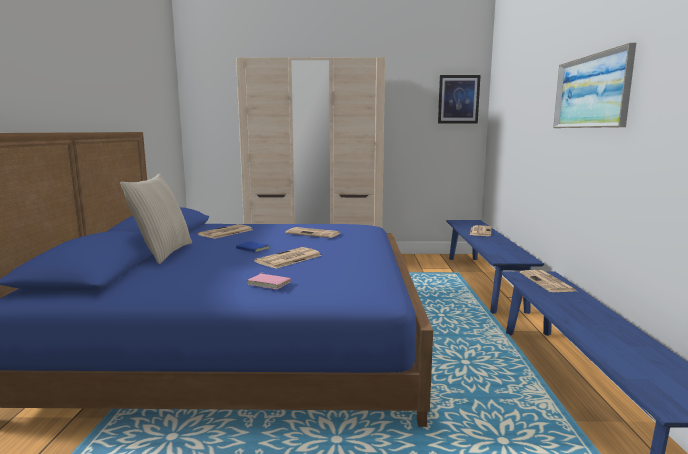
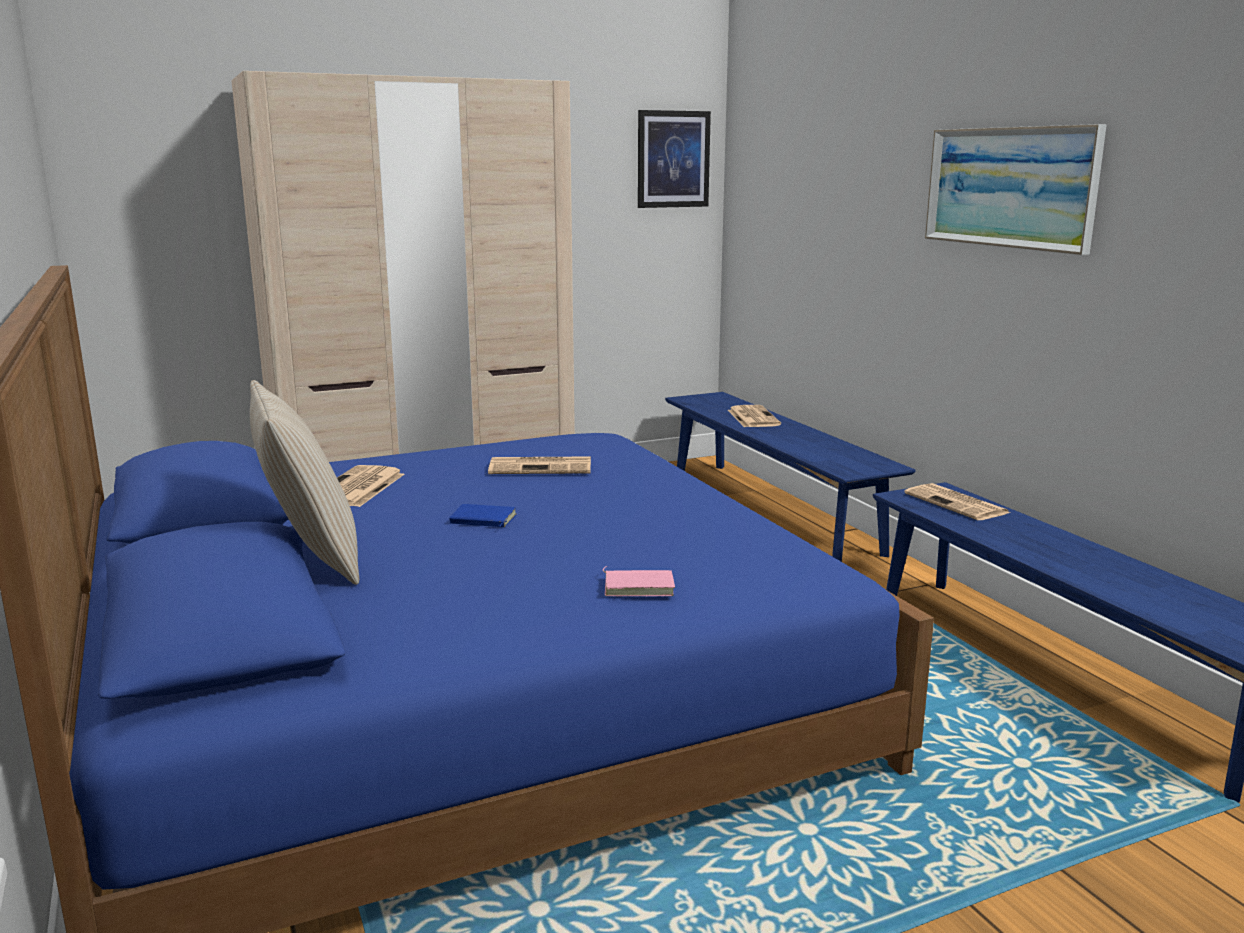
camera: 25 degrees left, 5 degrees up
(288, 259) = (589, 531): newspaper -> none

